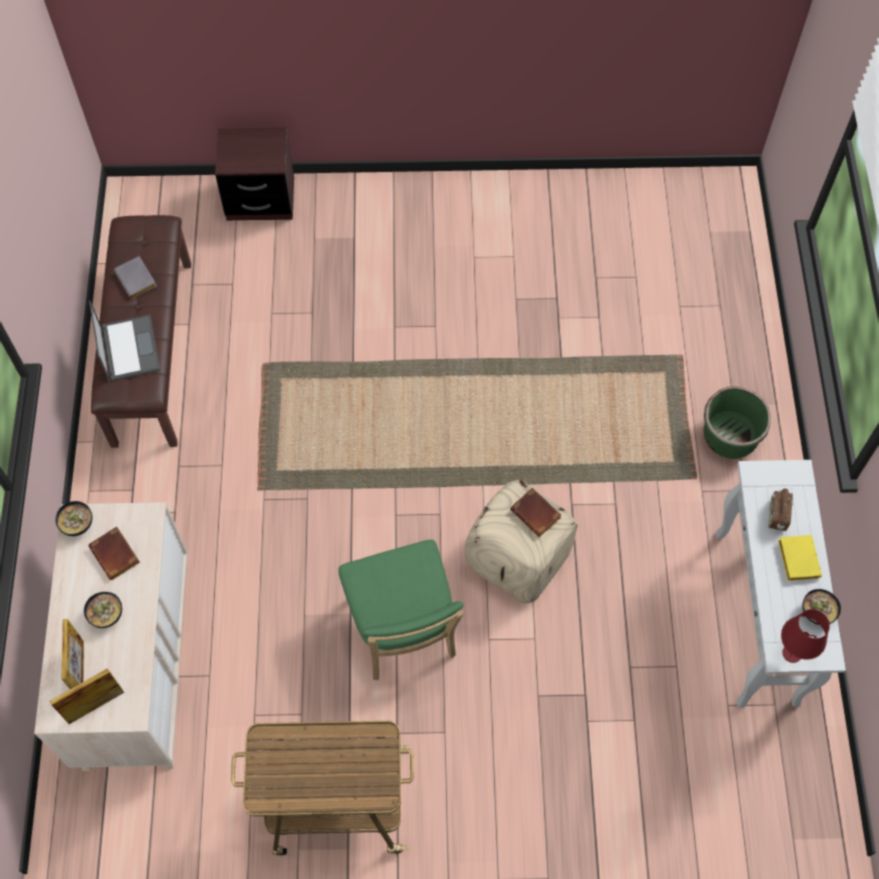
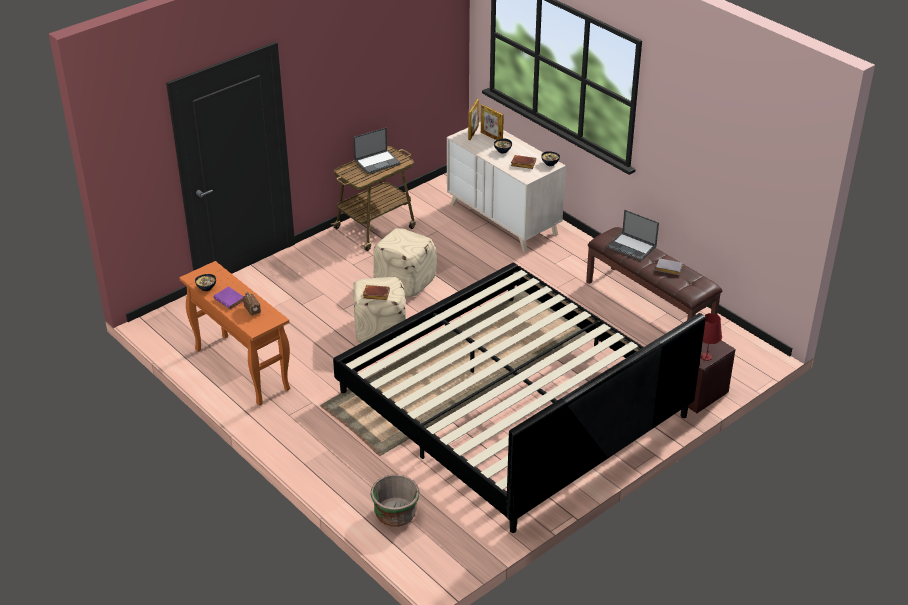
camera: 140 degrees right, 25 degrees down
(307, 773) = (377, 162): none -> laptop
(403, 633) = (405, 281): green chair -> beige ottoman
(471, 322) = (512, 404): none -> bed
(729, 436) = (317, 433): green planter -> green planter (395, 514)
(756, 618) = (241, 369): white console table -> orange console table
(792, 653) = (208, 270): red table lamp -> red table lamp (706, 357)
(796, 558) = (230, 300): yellow book -> purple book

